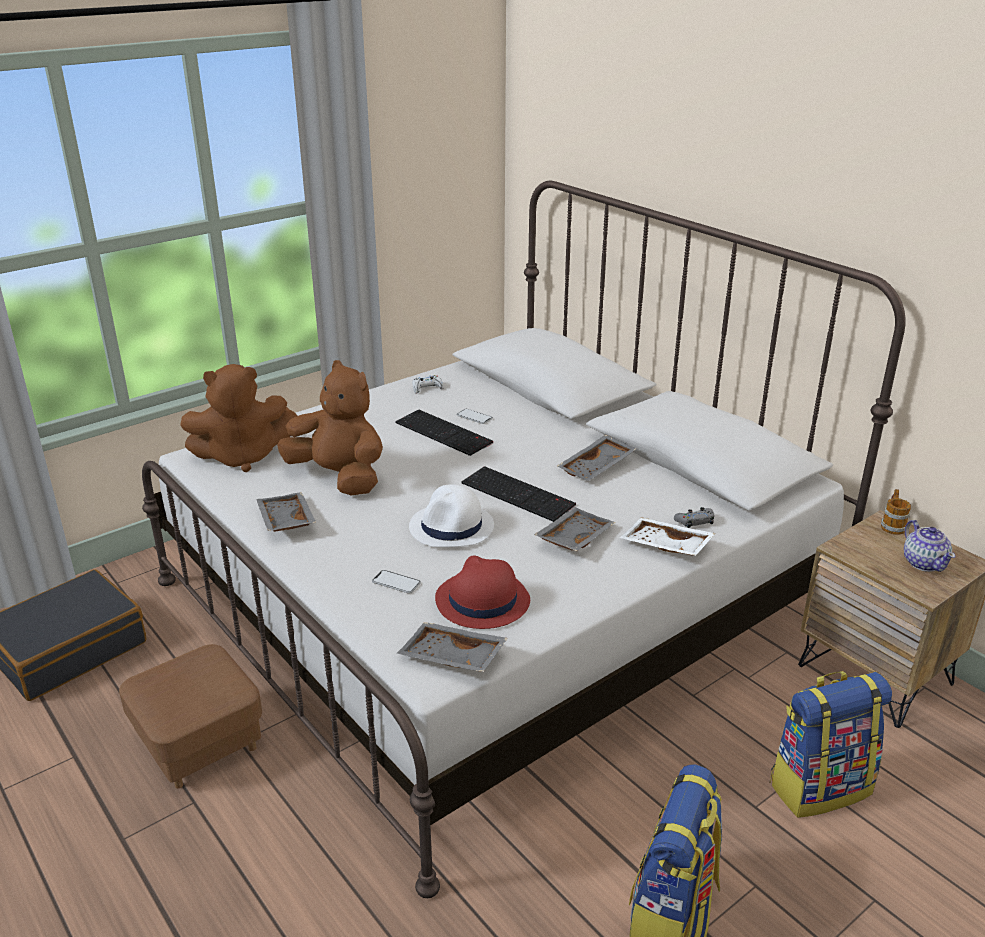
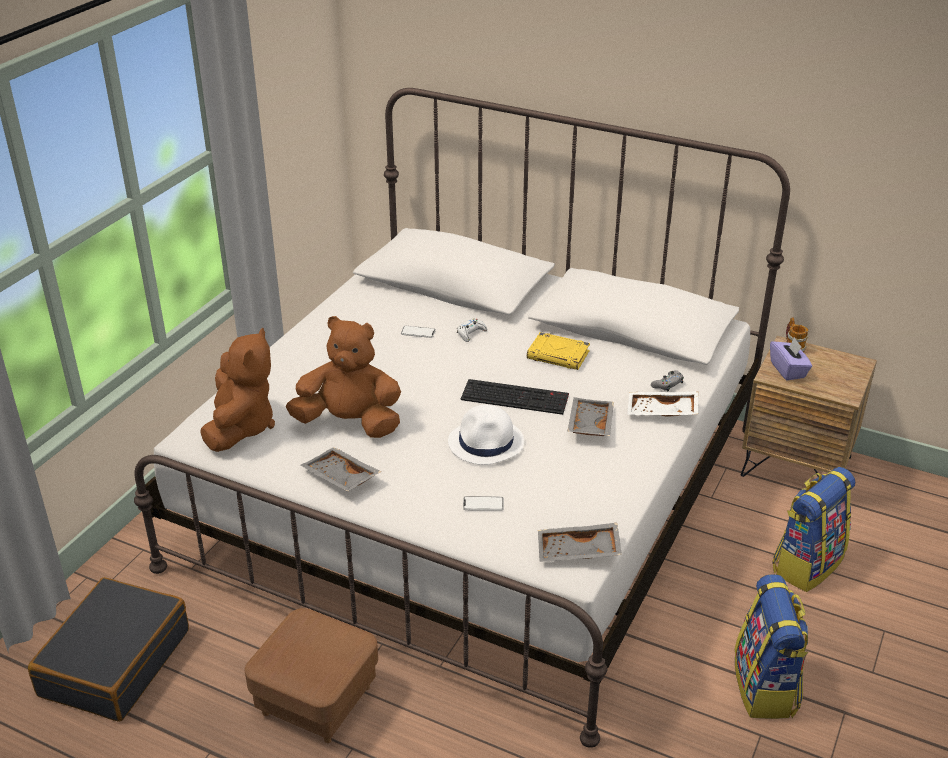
camera: 25 degrees left, 5 degrees up
(243, 456) = (241, 426): brown plush toy -> brown plush toy turned 45 degrees counterclockwise
(427, 388) = (350, 312): white game controller -> white game controller (471, 333)
(445, 432) = (405, 354): keyboard -> none
(482, 601) = (562, 499): red hat -> none
(597, 467) = (559, 355): grey tray -> yellow book
(868, 547) = (788, 370): none -> purple tissue box
(924, 563) = (832, 372): teapot -> none

